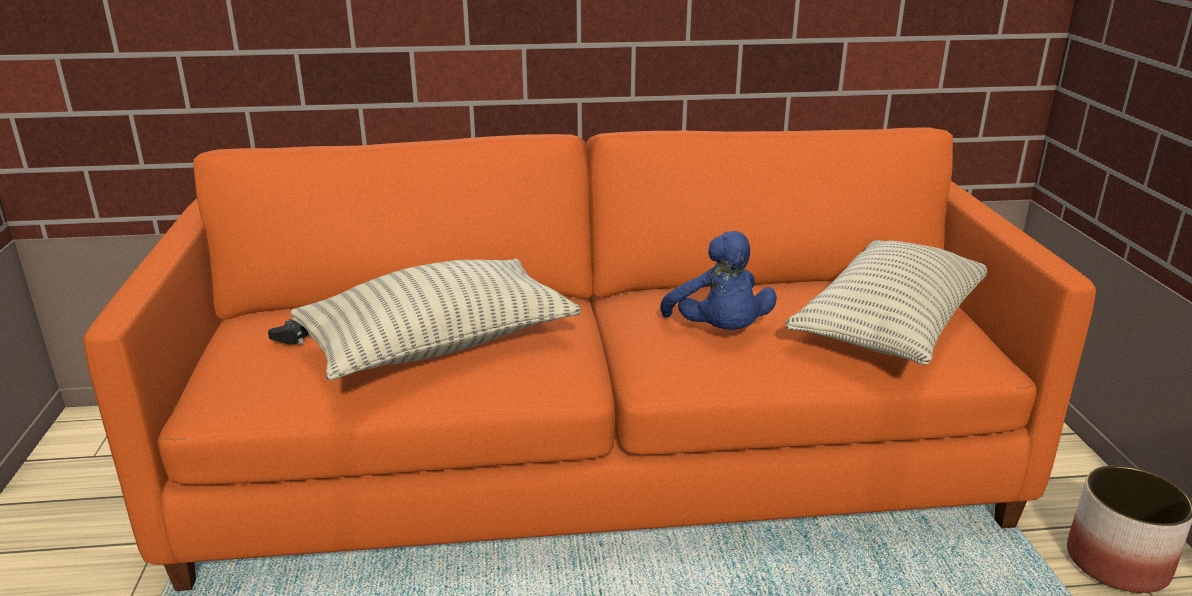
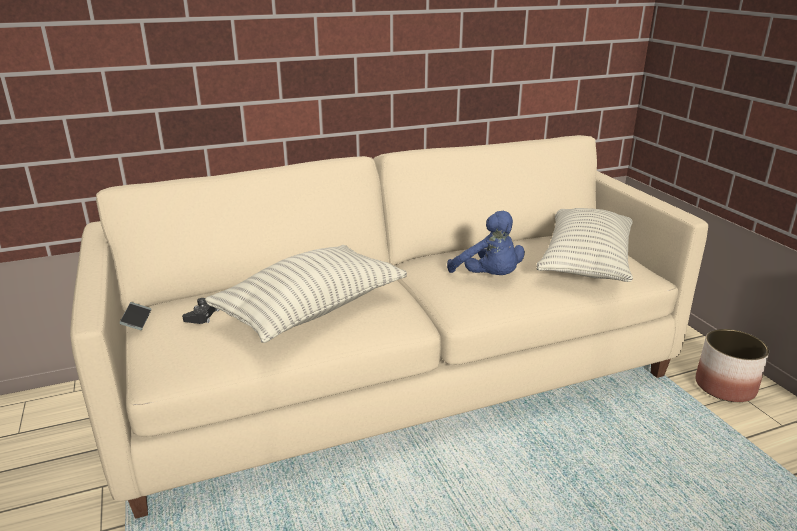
camera: 15 degrees left, 0 degrees up
(221, 329) = (136, 320): none -> phone
(598, 462) = (399, 377): orange sofa -> beige sofa

